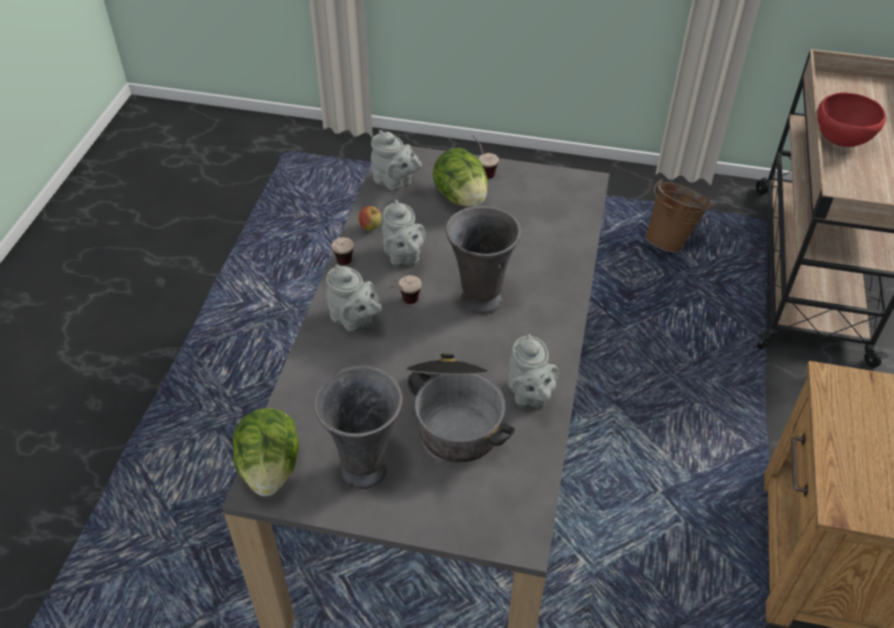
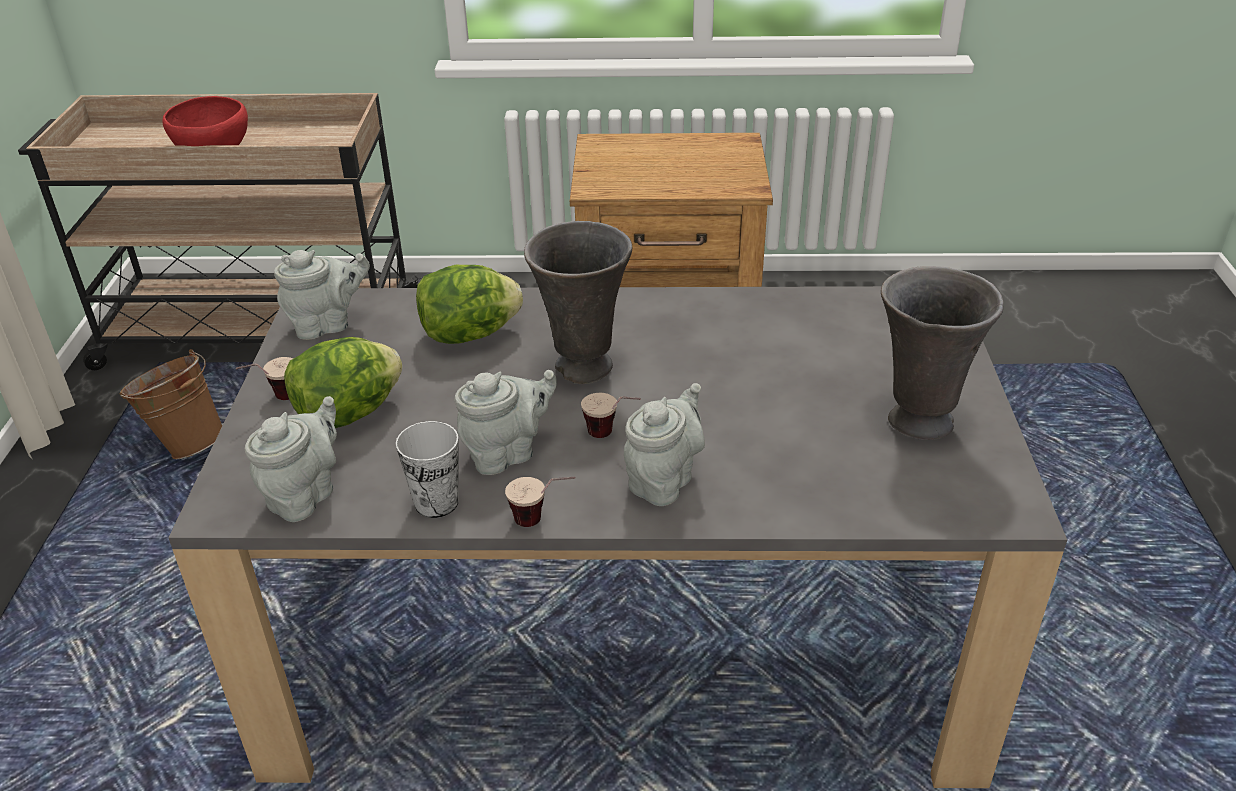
camera: 100 degrees left, 10 degrees down
(270, 468) = (976, 506): lettuce -> lettuce (469, 335)
(370, 227) = (436, 503): apple -> cup
(455, 416) = (797, 363): cooking pot -> none
(529, 395) = (736, 315): grey teapot -> grey teapot (327, 325)

